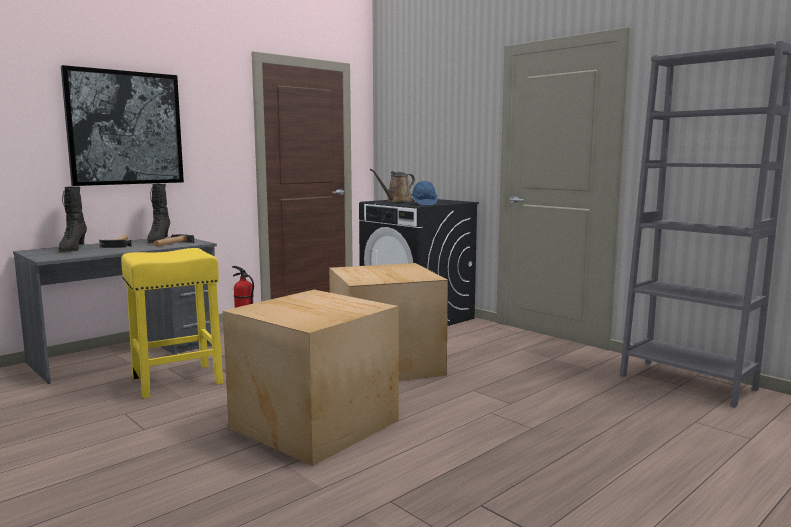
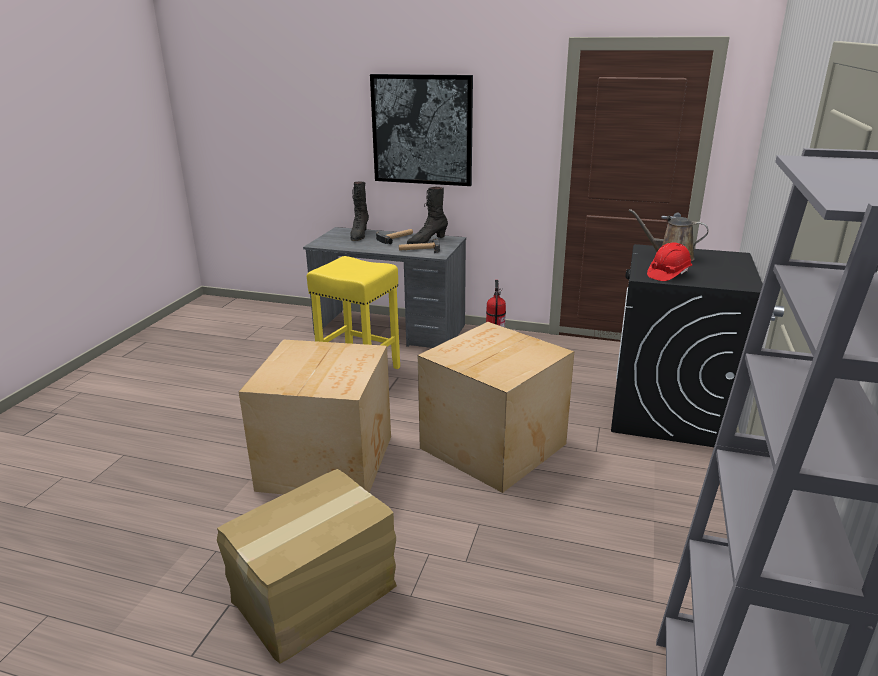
camera: 60 degrees right, 15 degrees up
(72, 249) = (359, 235): black boot -> black boot turned 45 degrees counterclockwise
(424, 204) = (668, 274): blue hard hat -> red hard hat
(502, 462) = (316, 595): none -> cardboard box

